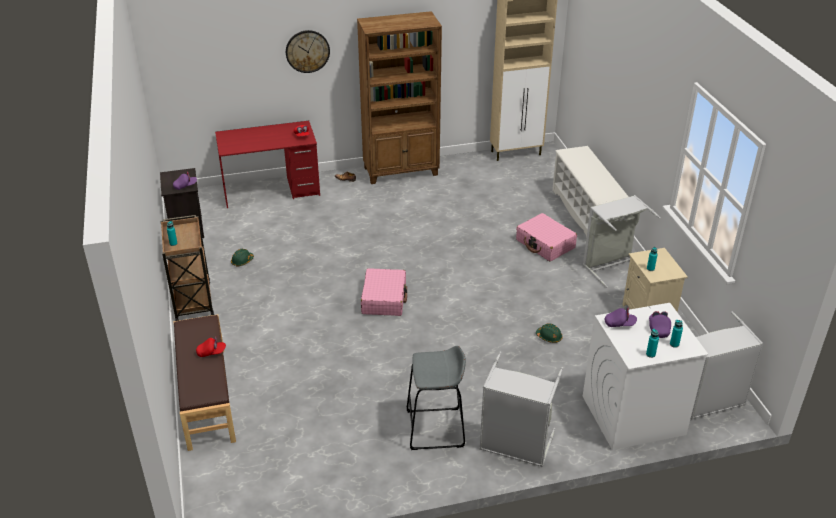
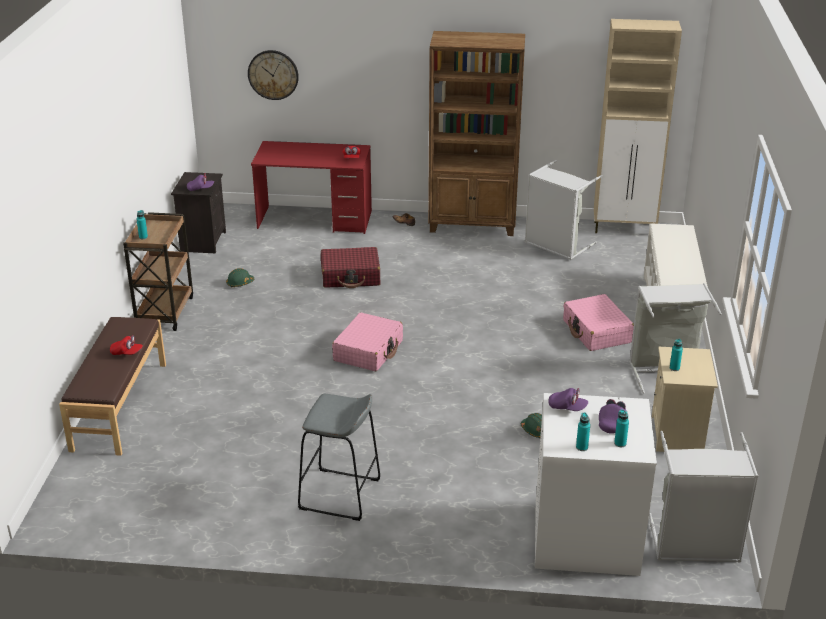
camera: 20 degrees right, 5 degrees down
(307, 51) = (373, 62): wall clock -> wall clock (273, 74)
(331, 236) = (351, 276): none -> red suitcase
(515, 445) = (420, 534): grey laundry basket -> grey laundry basket (556, 246)

